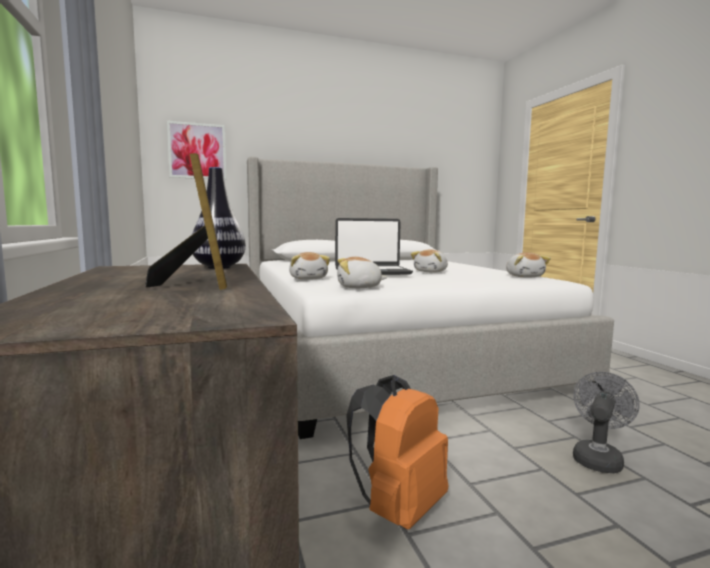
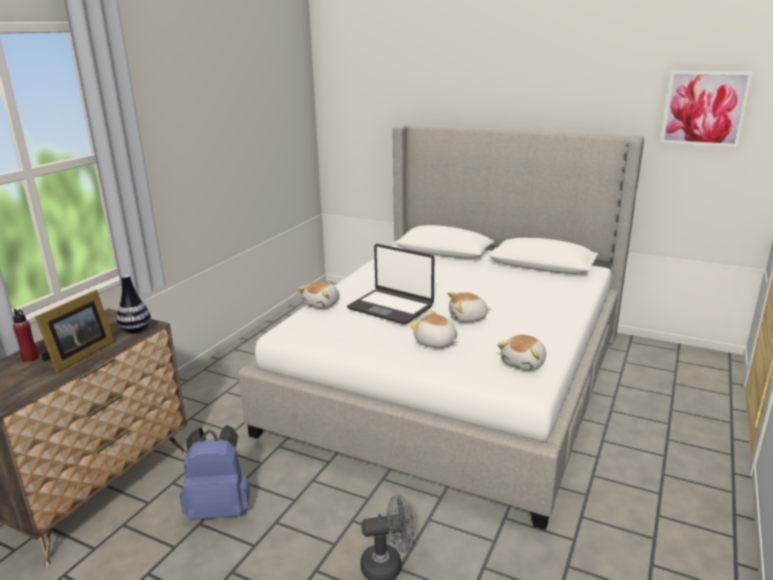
camera: 45 degrees right, 15 degrees up
(100, 291) = (30, 358): none -> red bottle
(197, 151) = (360, 114): picture -> picture (704, 108)
(359, 287) = (311, 336): plush toy -> plush toy (435, 343)
(398, 507) = (220, 508): orange backpack -> blue backpack

